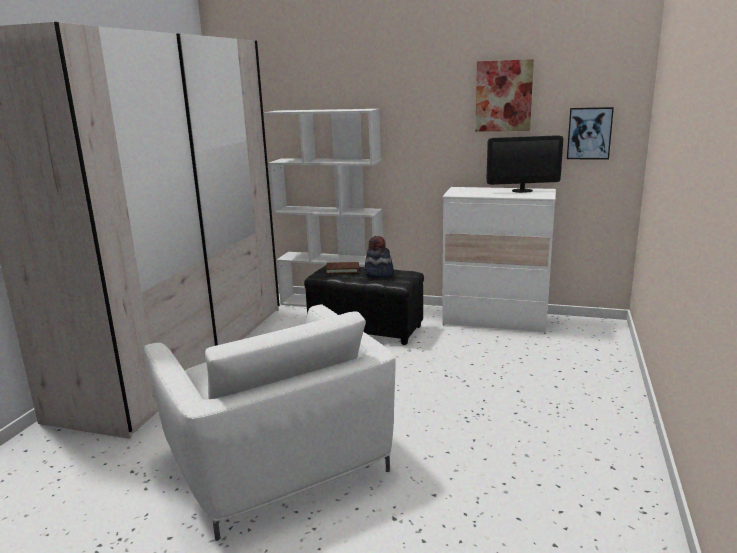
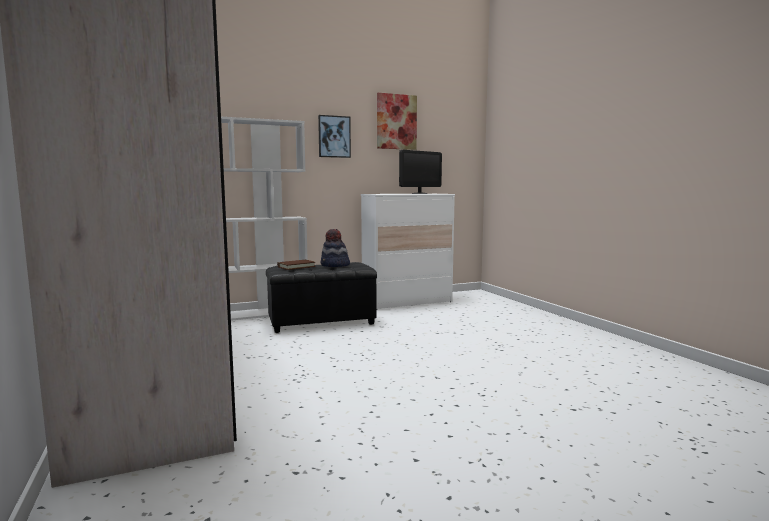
camera: 40 degrees left, 10 degrees down
(277, 461) = (424, 412): white armchair -> none
(589, 133) = (452, 153): picture -> picture (334, 136)

